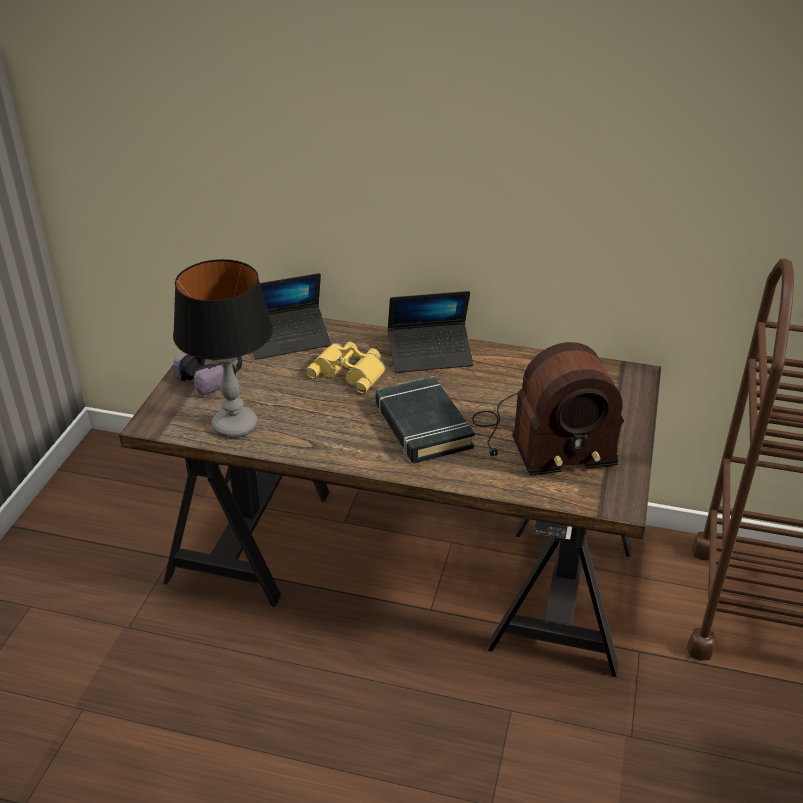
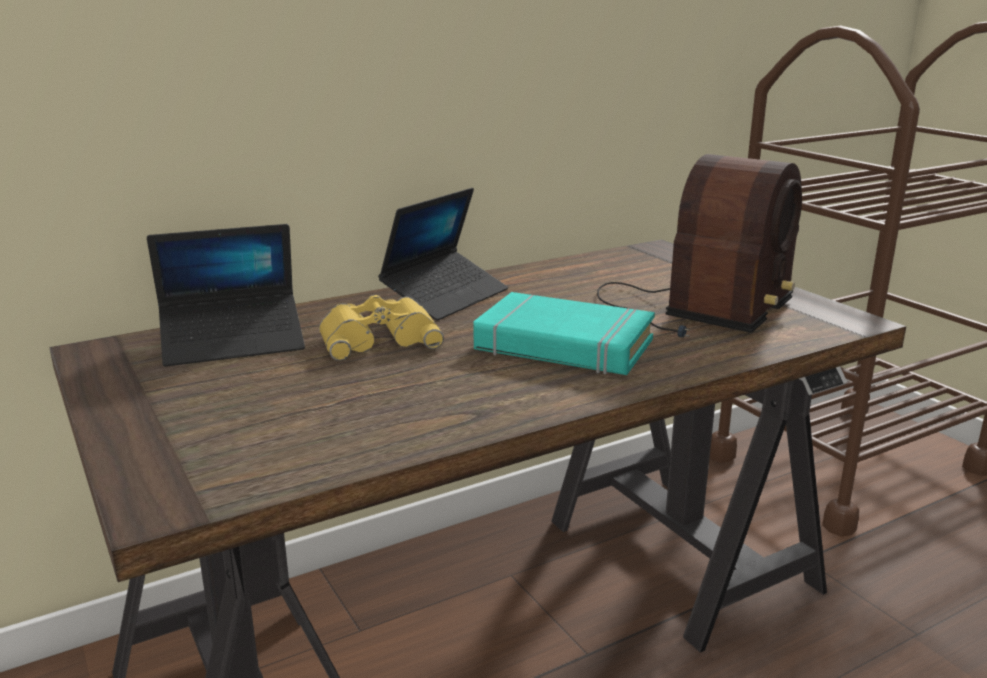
camera: 45 degrees left, 15 degrees down
(213, 377) = (181, 414): headphones -> none
(235, 426) = (323, 444): table lamp -> none
(288, 339) = (233, 342): laptop -> laptop turned 45 degrees clockwise
(422, 426) = (563, 346): black book -> turquoise book

